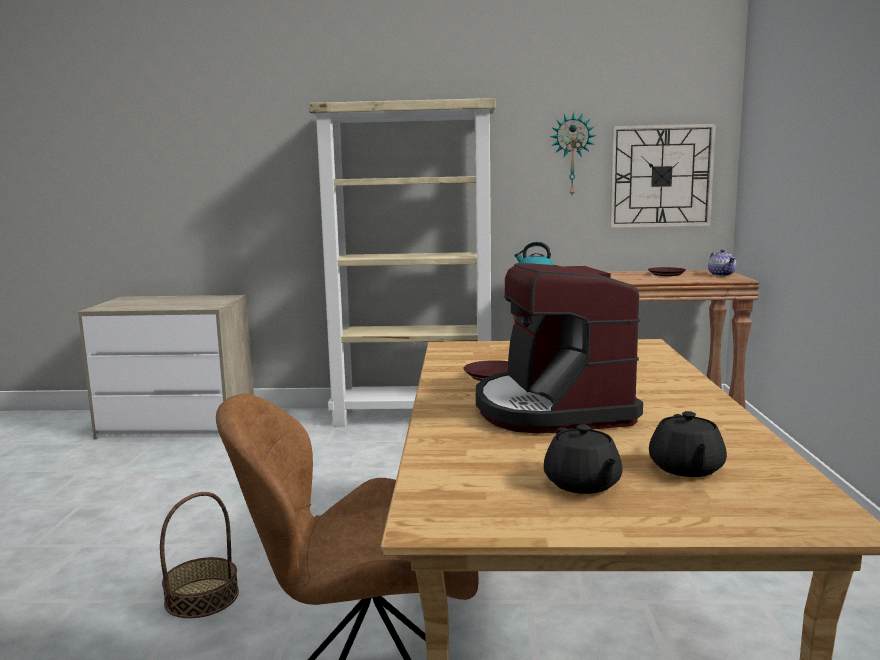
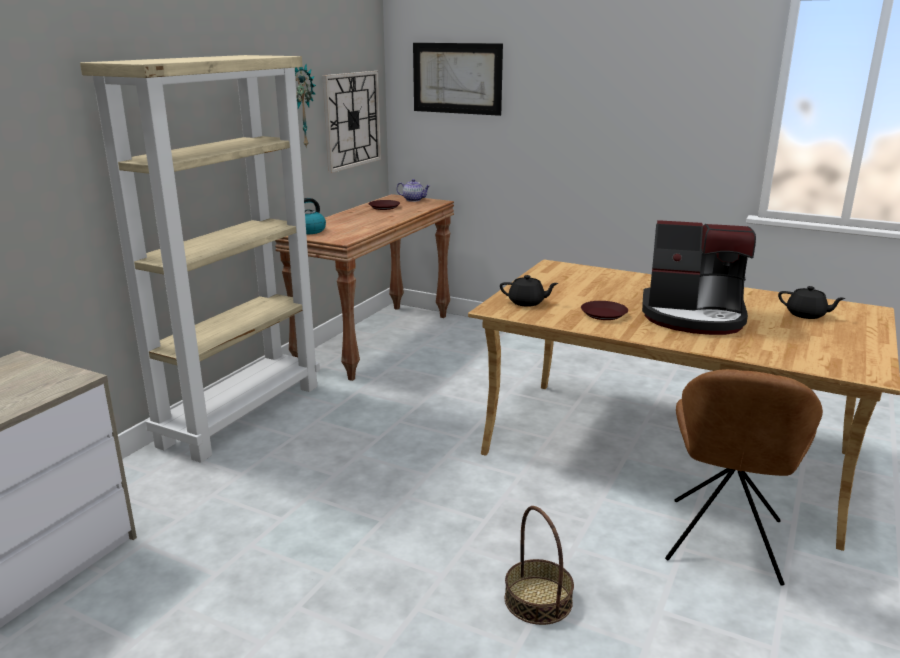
camera: 65 degrees left, 10 degrees up
(582, 484) = (825, 337): black teapot -> black teapot (527, 302)
(777, 124) = (457, 78): none -> picture

